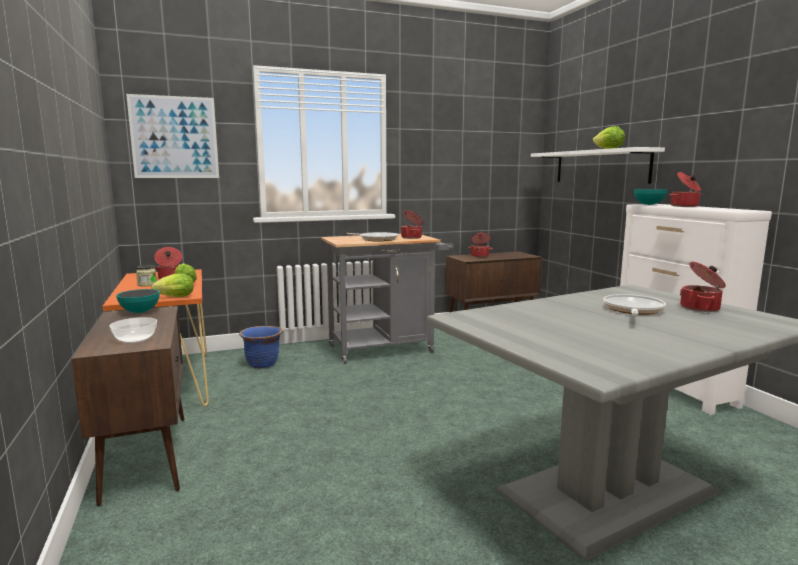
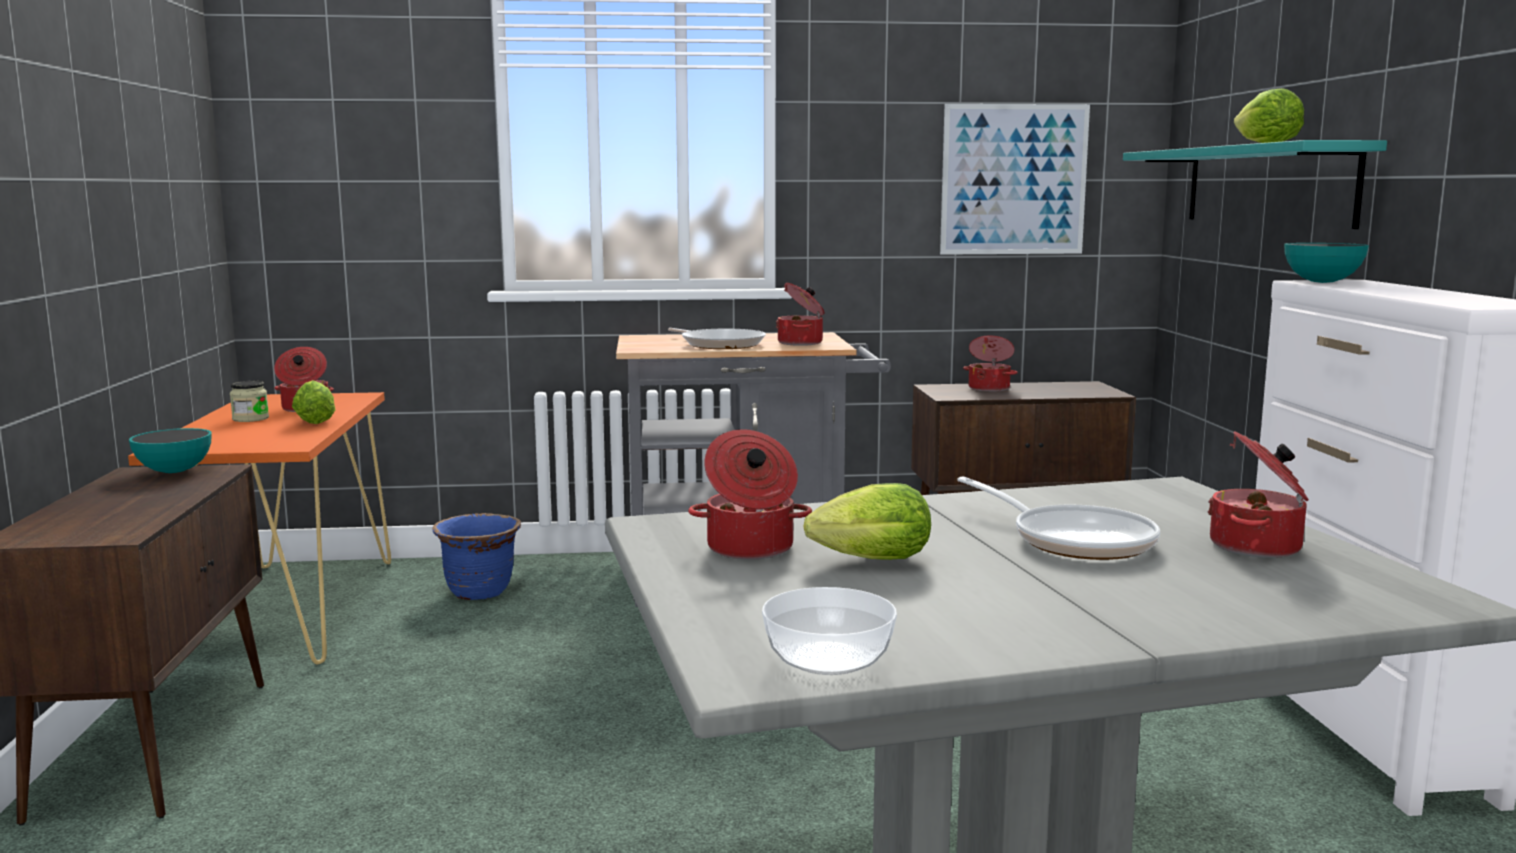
camera: 15 degrees right, 0 degrees up
(135, 338) = (103, 522): bowl -> bowl (828, 658)
(173, 297) = (261, 447): lettuce -> lettuce (865, 561)
(174, 137) = (337, 131): picture -> picture (1013, 180)
(600, 166) = (1267, 185): white shelf -> turquoise shelf
(632, 310) = (1074, 540): frying pan -> frying pan turned 105 degrees clockwise
(684, 206) = (1399, 289): cooking pot -> cooking pot (750, 549)

